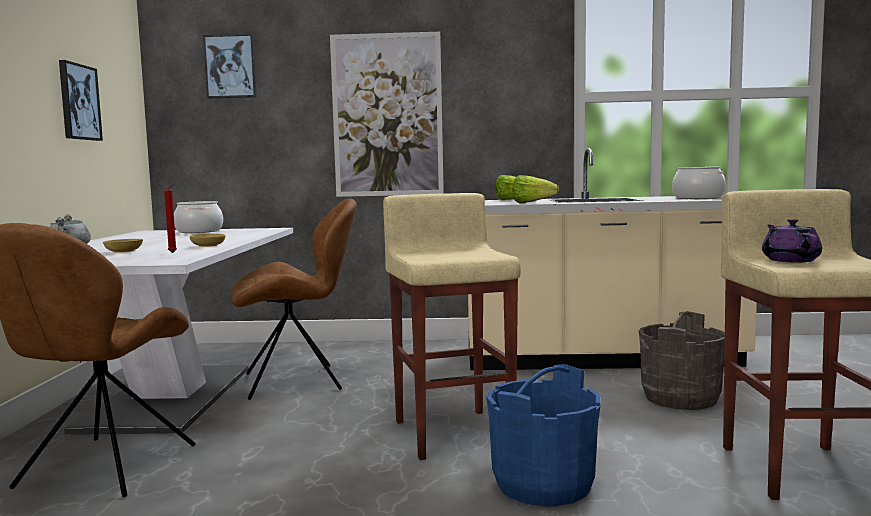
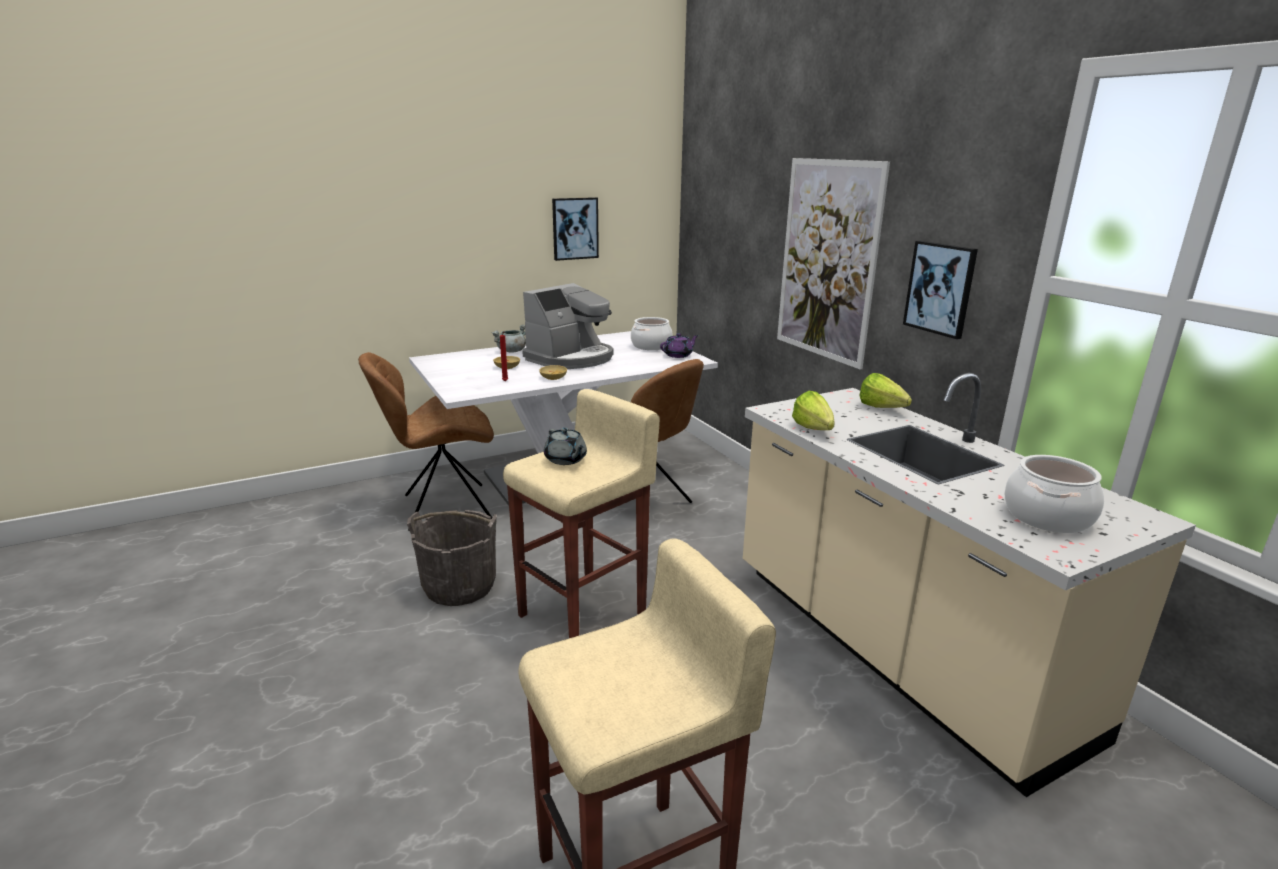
camera: 60 degrees right, 15 degrees up
(162, 241) = (571, 358): none -> coffee machine
(230, 66) = (726, 185): picture -> picture (940, 288)
(437, 253) = (566, 460): none -> grey teapot
(543, 484) = (505, 691): blue bucket -> none
(680, 398) = (806, 744): grey bucket -> grey bucket (459, 586)
(790, 260) = (611, 657): purple teapot -> purple teapot (678, 355)

